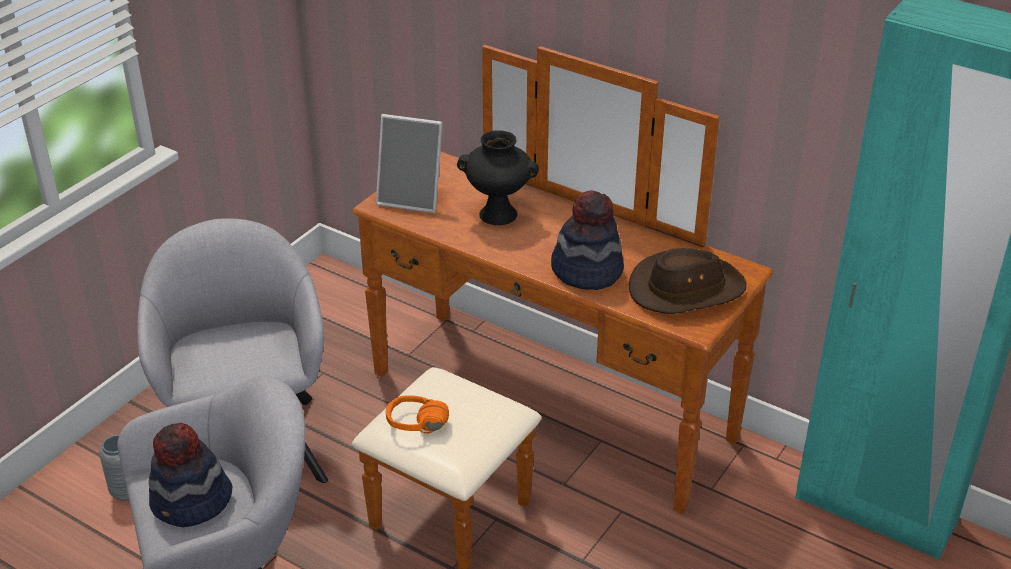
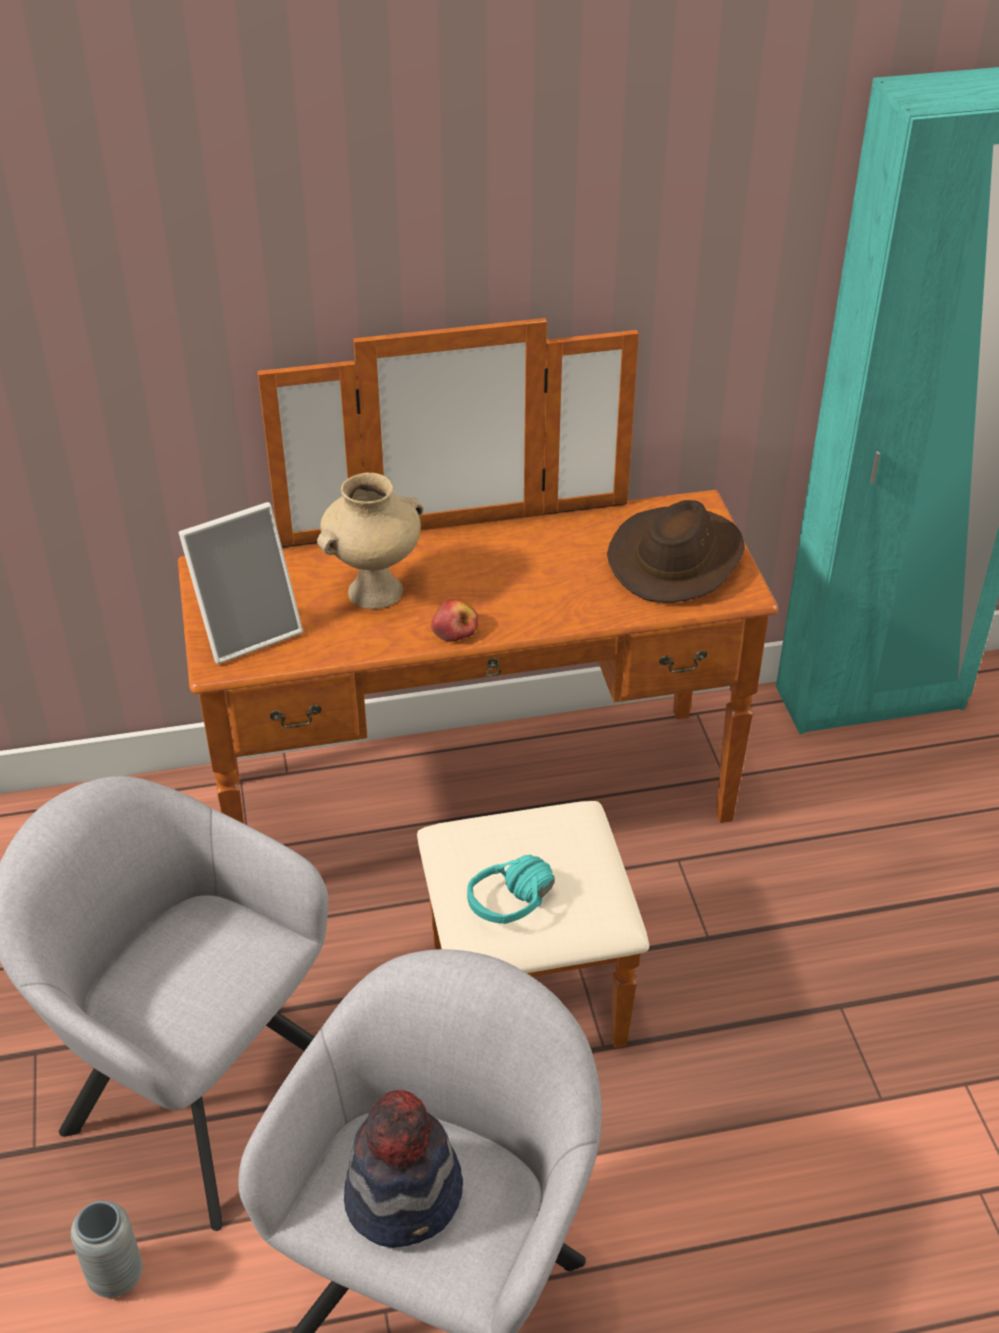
camera: 45 degrees left, 5 degrees up
(415, 430) = (520, 910): orange headphones -> turquoise headphones
(499, 214) = (375, 590): black vase -> beige vase
(509, 254) = (455, 629): none -> apple
(587, 270) = (558, 598): hat -> none

